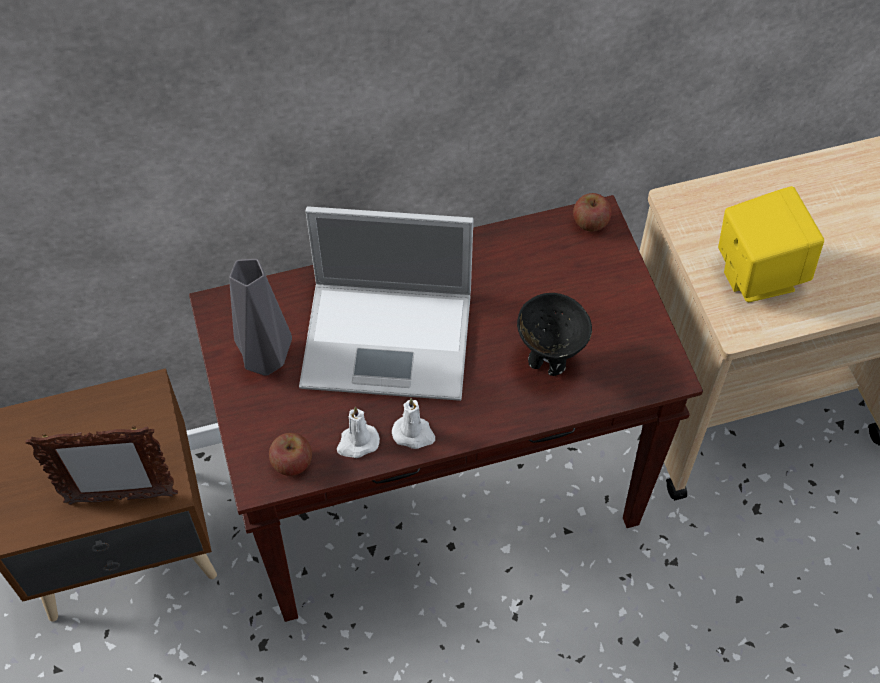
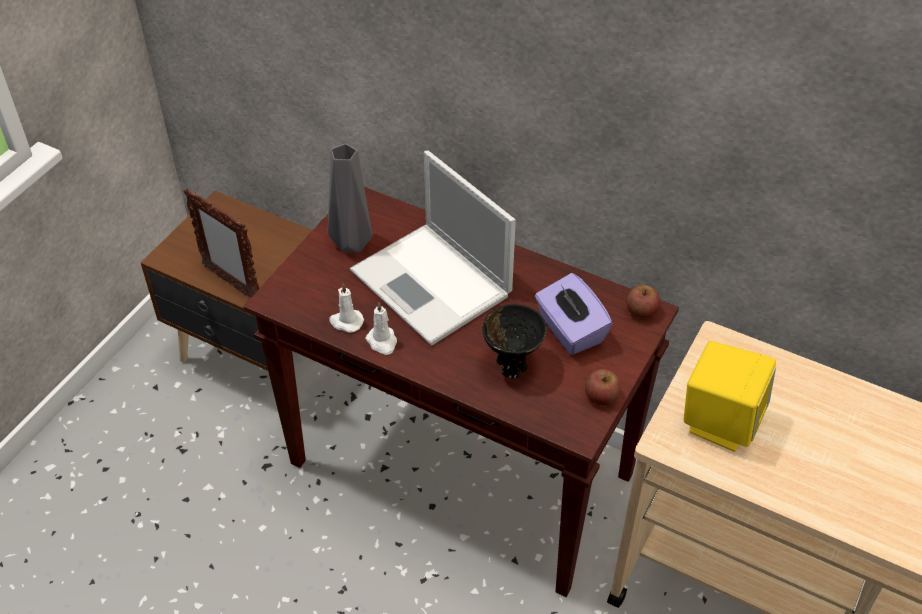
camera: 45 degrees right, 10 degrees down
(292, 462) = (300, 304): apple -> apple (601, 396)
(556, 288) = (570, 330): none -> purple tissue box

